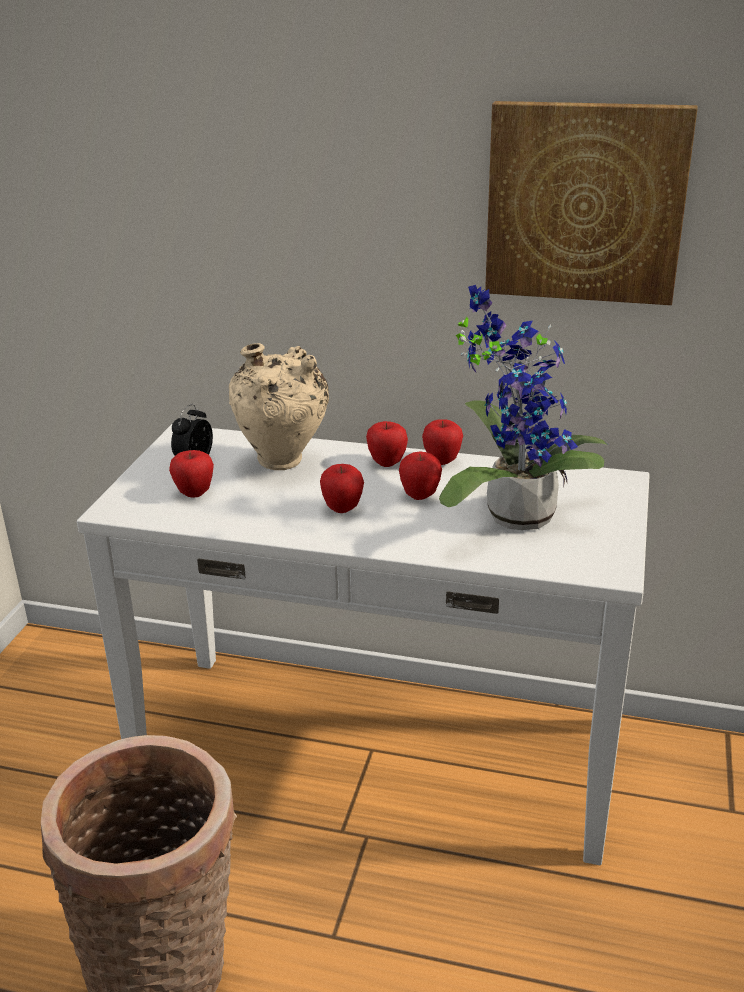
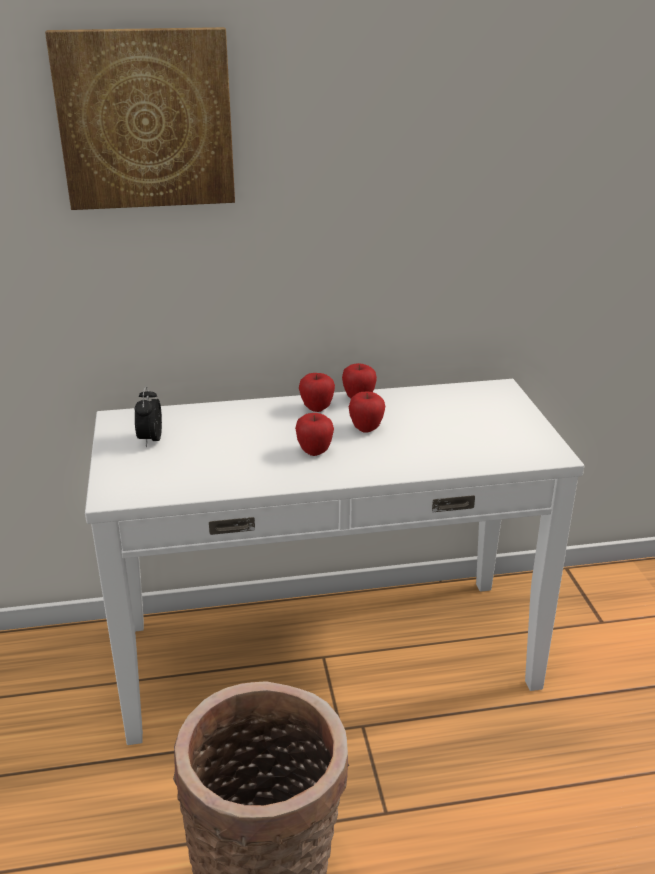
camera: 25 degrees left, 0 degrees up
(194, 493) = (175, 465): apple -> none
(283, 464) = (231, 426): beige vase -> none
(512, 513) = (446, 427): potted plant -> none
(585, 202) = (460, 170): picture -> picture (146, 119)

